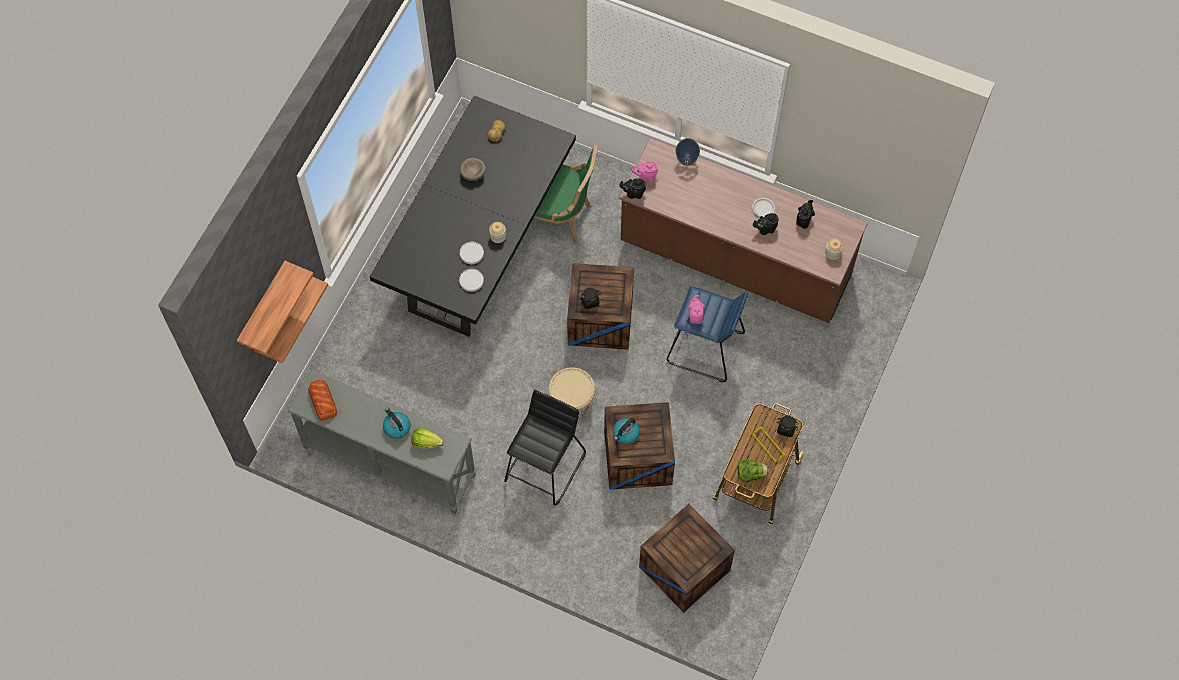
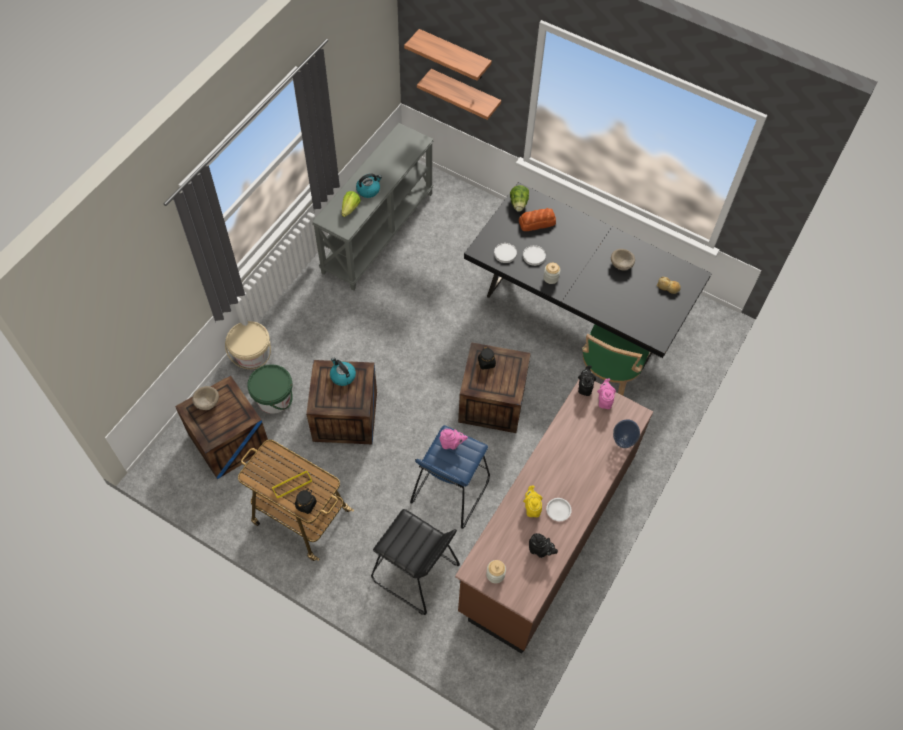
camera: 95 degrees right, 5 degrees down
(323, 401) = (402, 144): bread -> bread (537, 222)
(545, 467) = (350, 342): black stool -> black stool (415, 573)
(572, 402) = (410, 369): beige bucket -> beige bucket (252, 355)
(627, 533) = (274, 399): none -> green bucket
(677, 561) = (207, 402): none -> beige bowl
(750, 474) = (265, 464): lettuce -> lettuce (519, 204)
(765, 229) = (532, 508): black teapot -> yellow teapot

